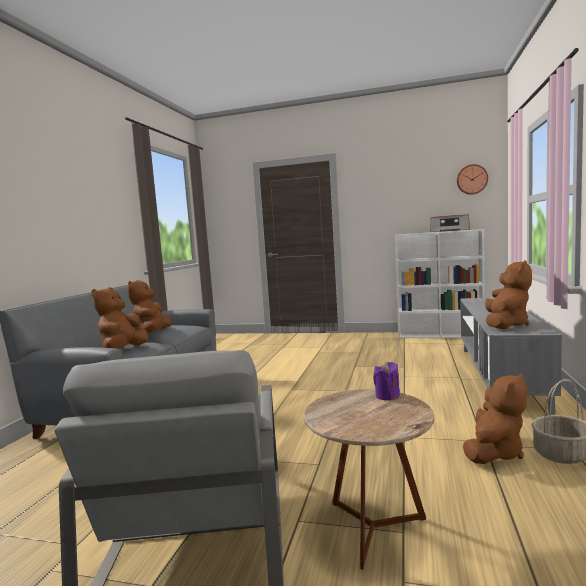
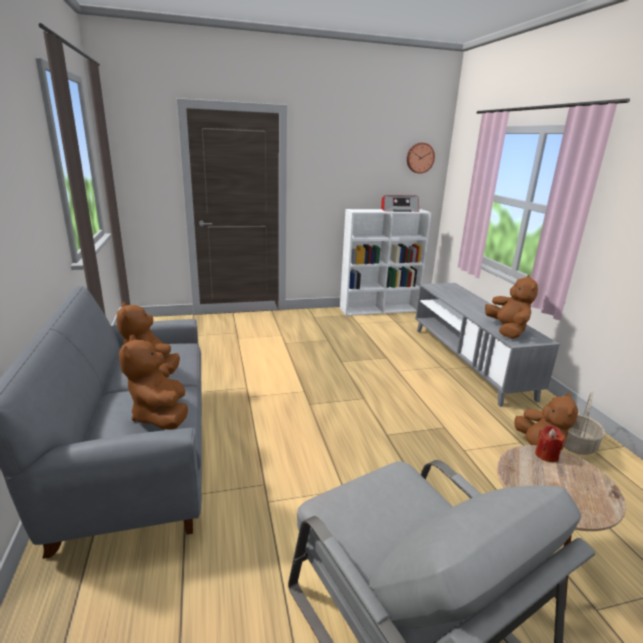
camera: 30 degrees left, 15 degrees up
(387, 396) = (546, 455): purple candle -> red candle

